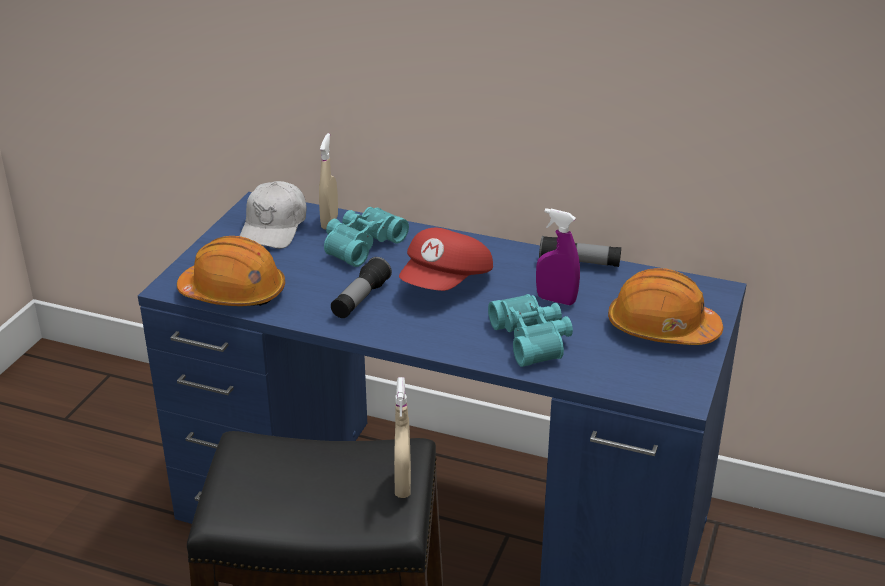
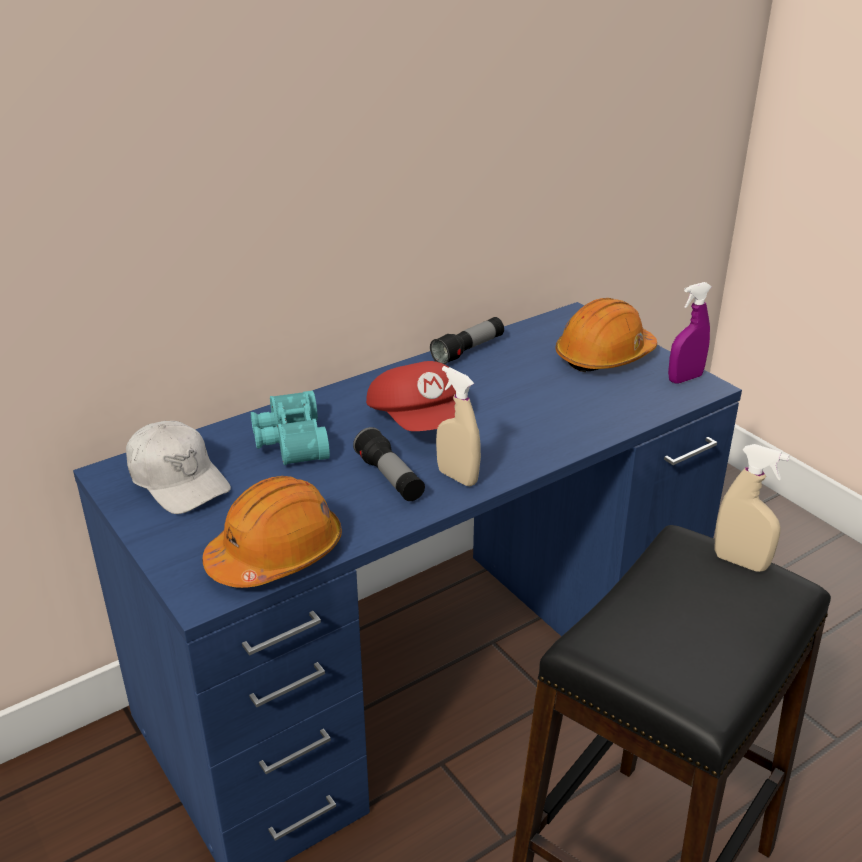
camera: 55 degrees left, 0 degrees up
(329, 222) = (218, 443): beige spray bottle -> beige spray bottle (457, 477)
(533, 339) = (560, 415): turquoise binoculars -> none
(556, 300) = (511, 382): purple spray bottle -> purple spray bottle (685, 378)

